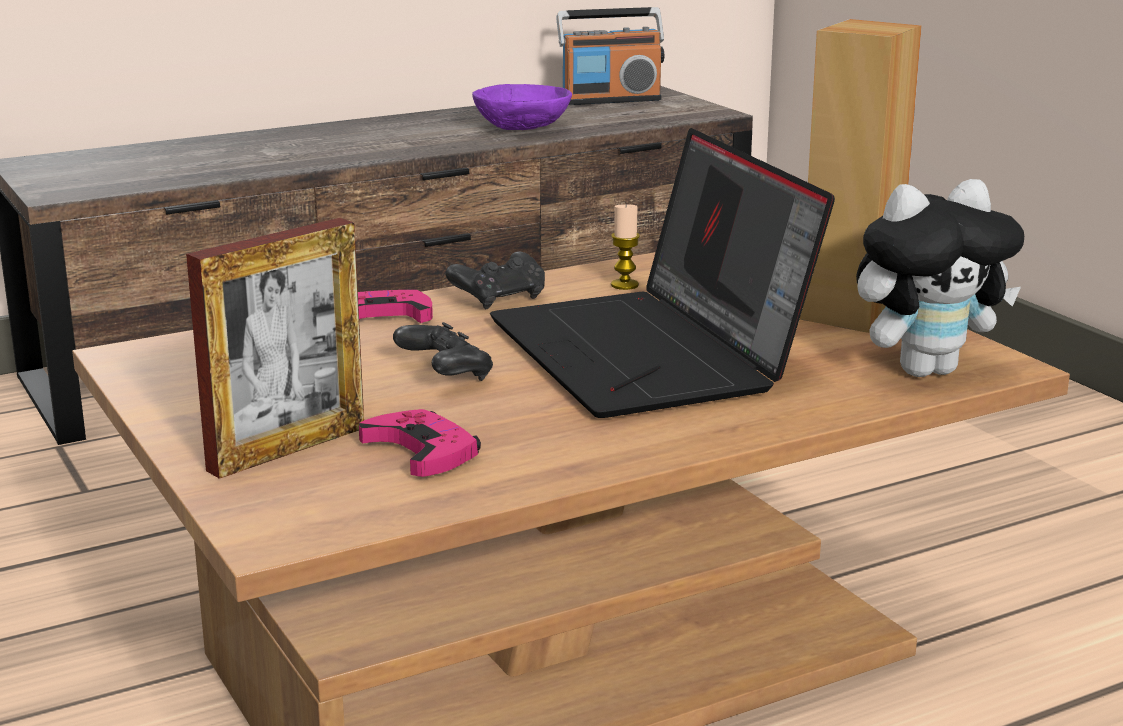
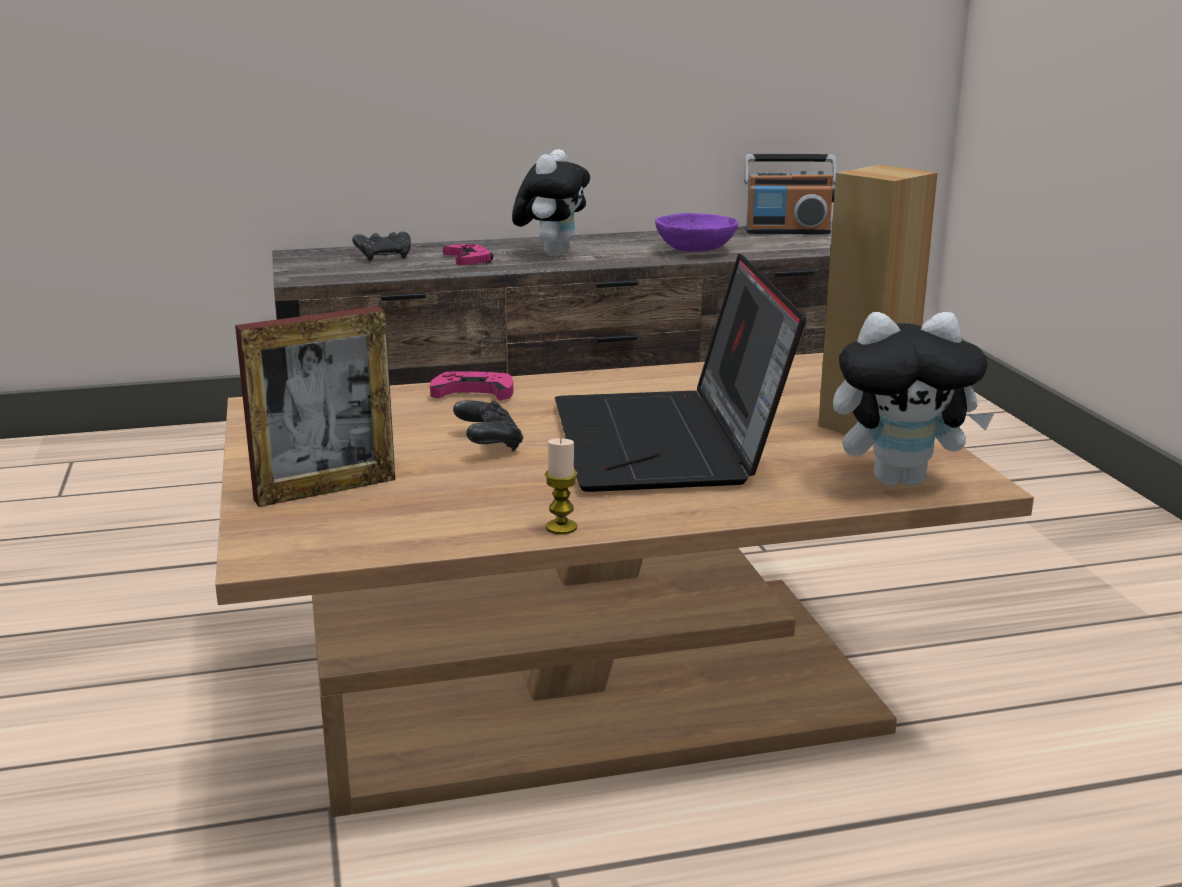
camera: 15 degrees right, 0 degrees up
(354, 142) = (552, 253): none -> plush toy
(422, 451) = (425, 503): pink game controller -> pink game controller (468, 260)
(499, 299) = (577, 386): black game controller -> black game controller (384, 257)
(624, 285) = (688, 384): candle -> candle (561, 527)

